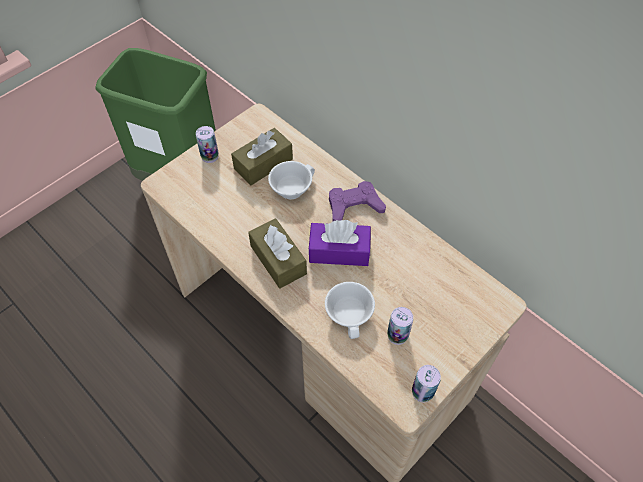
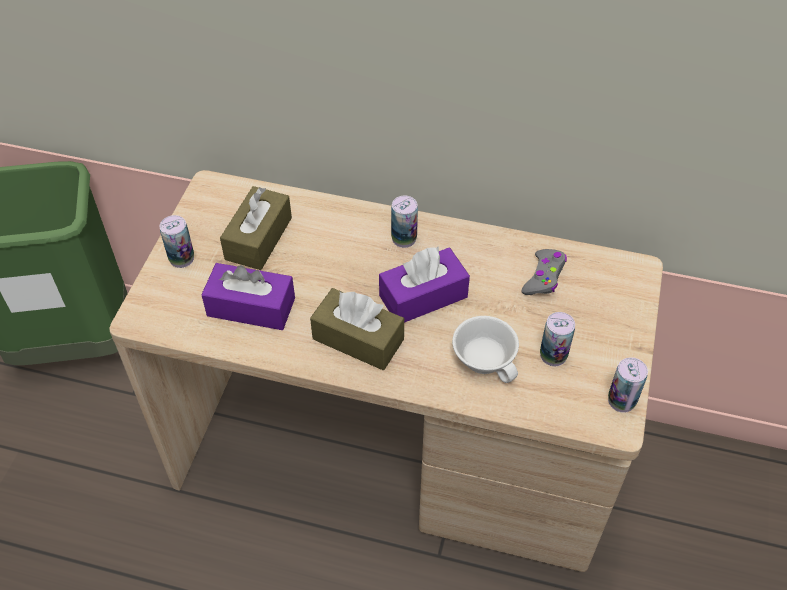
camera: 30 degrees left, 5 degrees down
(228, 207) = (251, 307): none -> purple tissue box
(291, 187) = (313, 251): white cup -> none
(354, 205) = (404, 238): purple game controller -> can
(430, 277) = (544, 277): none -> grey game controller

